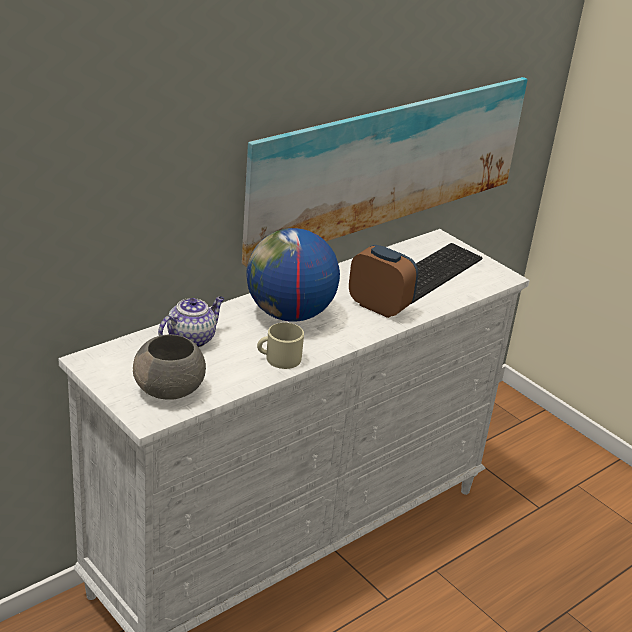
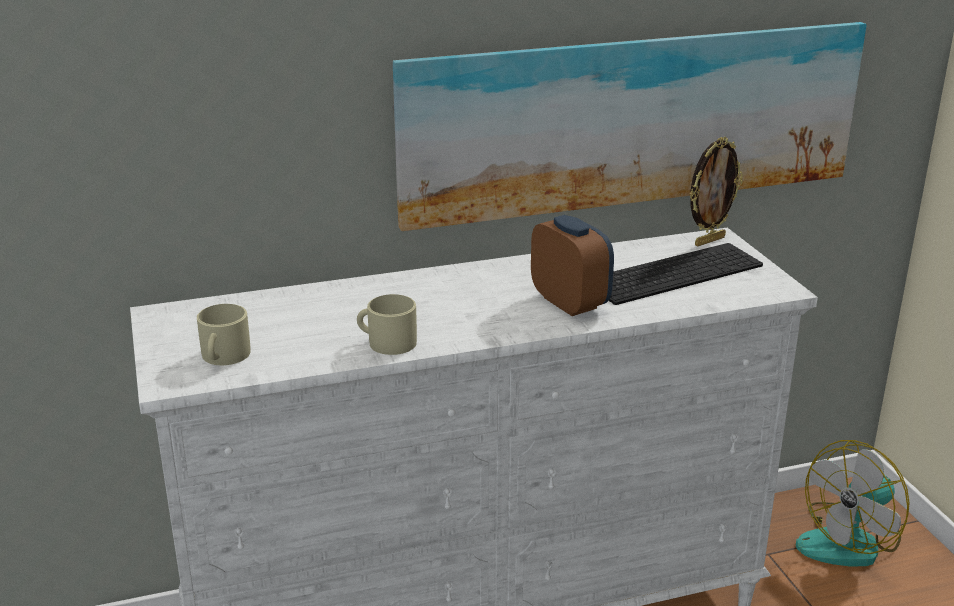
camera: 25 degrees right, 5 degrees down
(170, 389) = (223, 356): grey bowl -> beige mug
(191, 339) = (298, 307): teapot -> none
(289, 314) = (442, 297): globe -> none
(435, 242) = (709, 241): none -> picture frame
(511, 432) = (850, 541): none -> fan

